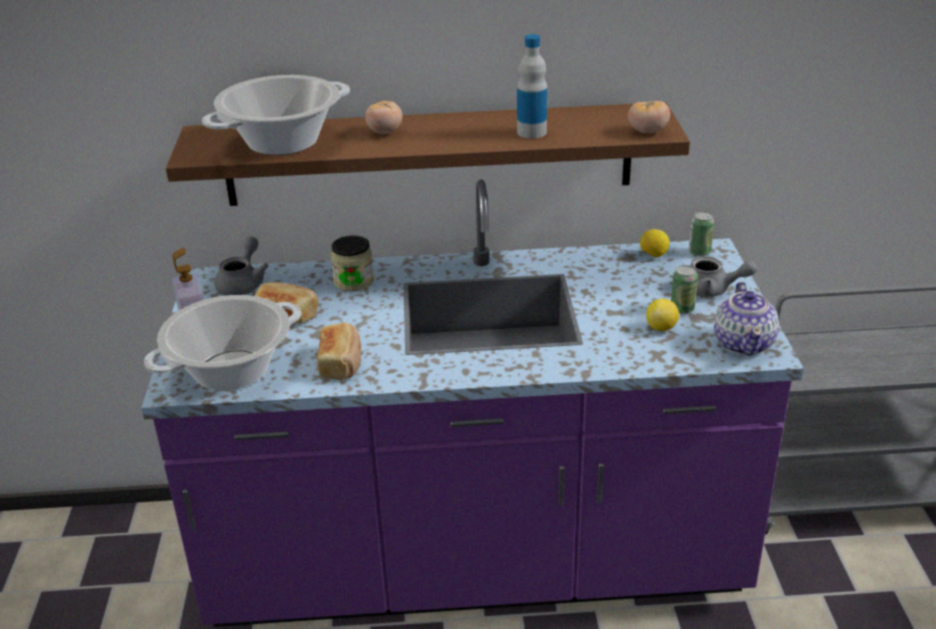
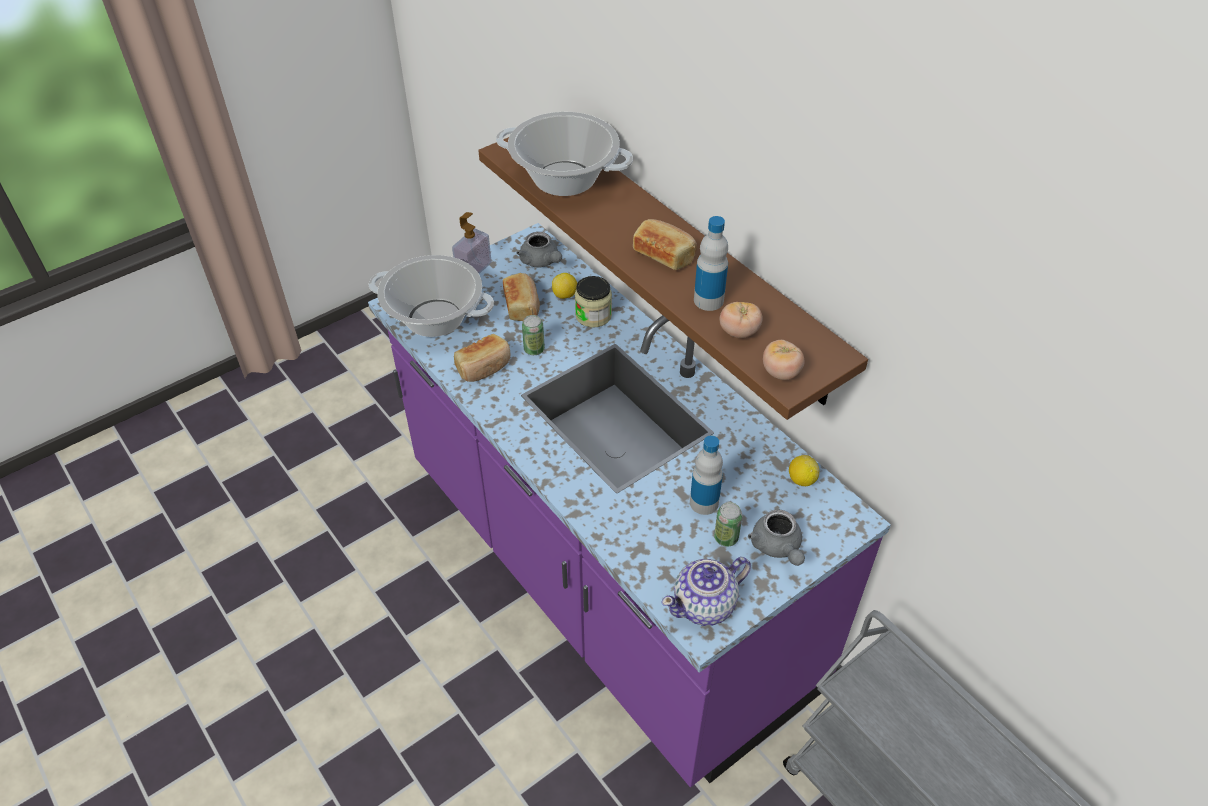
camera: 55 degrees right, 15 degrees up
(243, 283) = (541, 262): grey teapot -> grey teapot turned 75 degrees clockwise
(385, 132) = (630, 219): tomato -> tomato (739, 332)
(451, 132) = (664, 254): none -> bread
(635, 305) = (704, 503): none -> bottle
(661, 328) = (683, 535): lemon -> lemon (565, 295)
(699, 252) = (839, 511): can -> can (534, 349)

